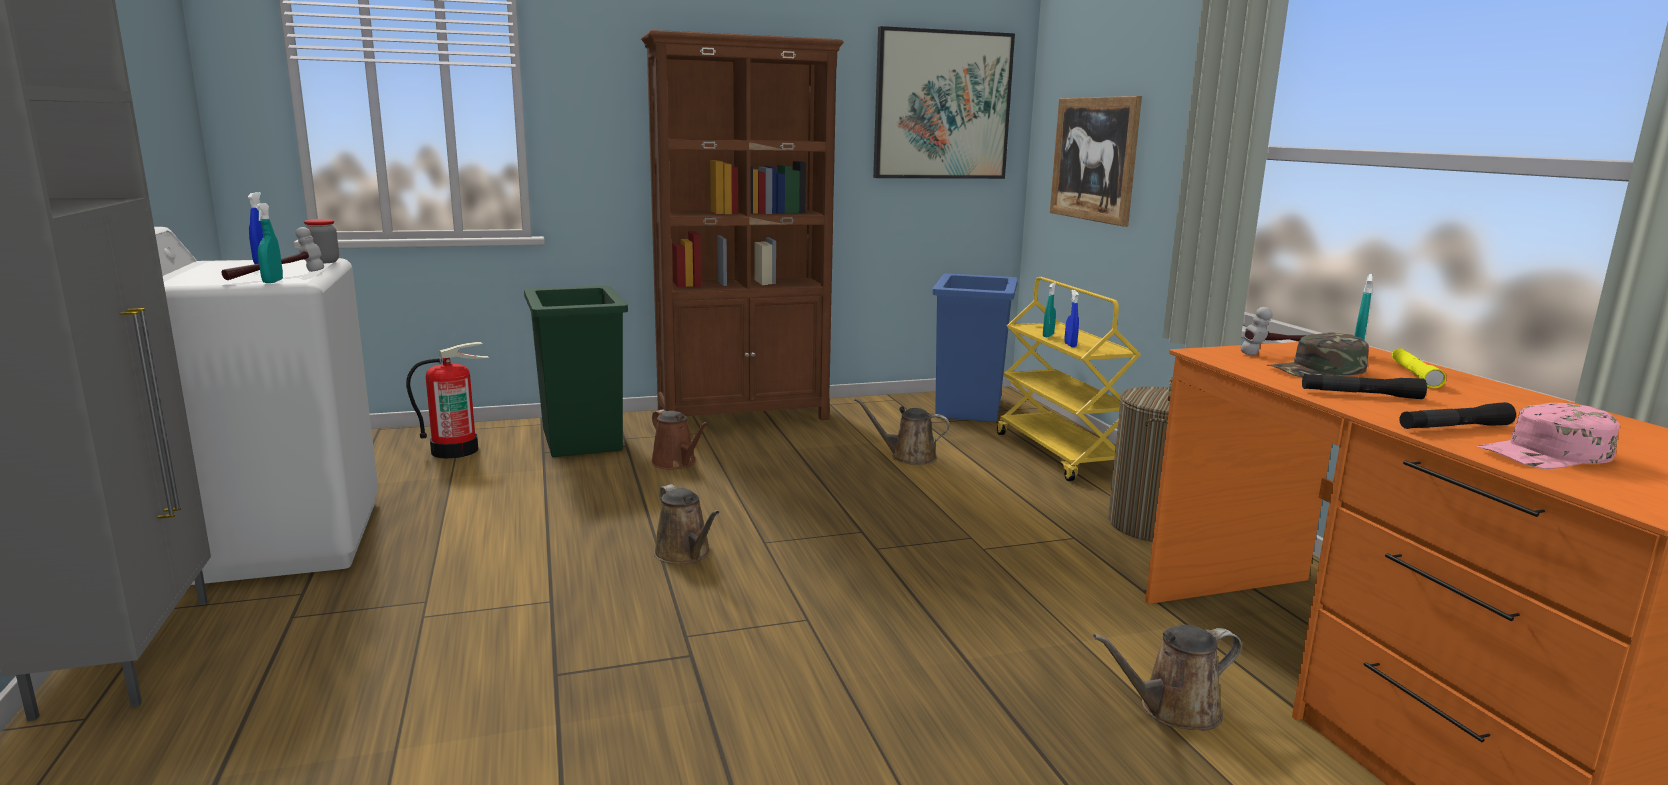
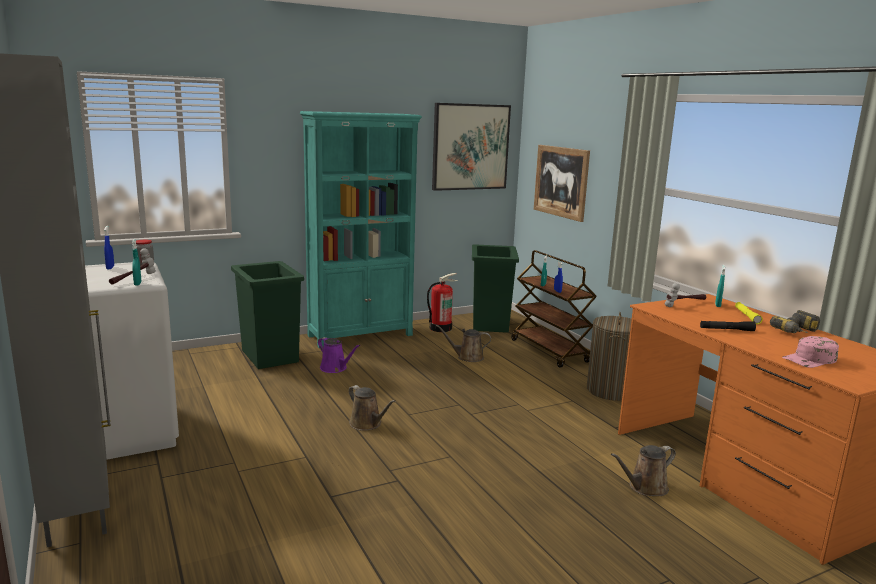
camera: 10 degrees left, 0 degrees up
(455, 450) = (194, 368): fire extinguisher -> fire extinguisher (440, 328)
(676, 463) = (335, 368): brown watering can -> purple watering can
(744, 416) = (361, 335): brown bookcase -> turquoise bookcase
(967, 408) = (489, 324): blue trash can -> green trash can
(1060, 454) = (550, 351): yellow cart -> brown cart
(1317, 370) = (703, 315): green cap -> none
(1454, 427) = (770, 347): black flashlight -> none
(1526, 406) = (798, 332): none -> power drill

